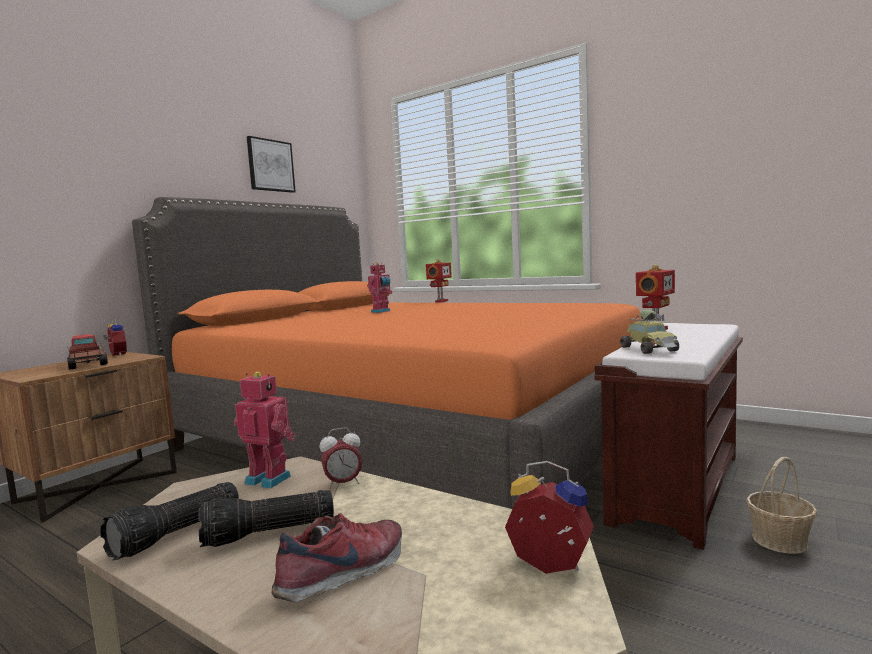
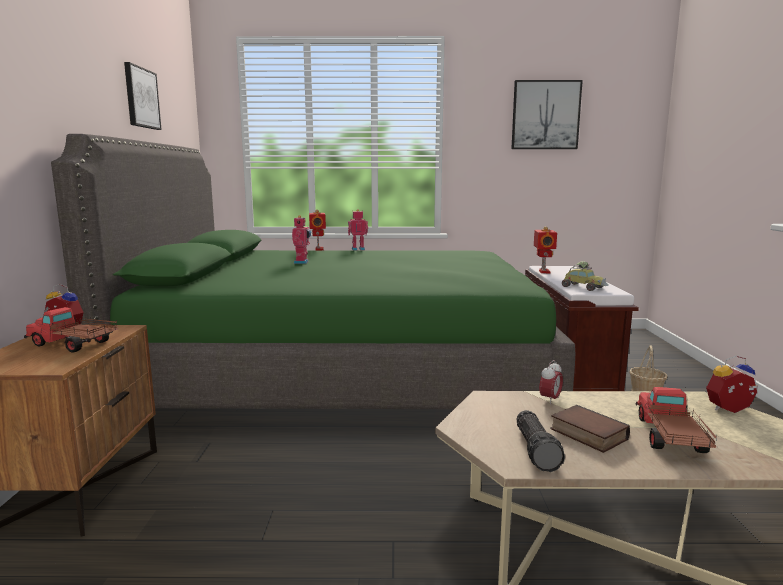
camera: 35 degrees left, 5 degrees up
(268, 534) = (586, 434): flashlight -> book
(270, 478) = (497, 408): toy robot -> toy robot (358, 249)
(345, 573) = (669, 438): shoe -> toy truck
(410, 437) = (342, 376): orange bed -> green bed
(732, 112) = (545, 115): none -> picture

